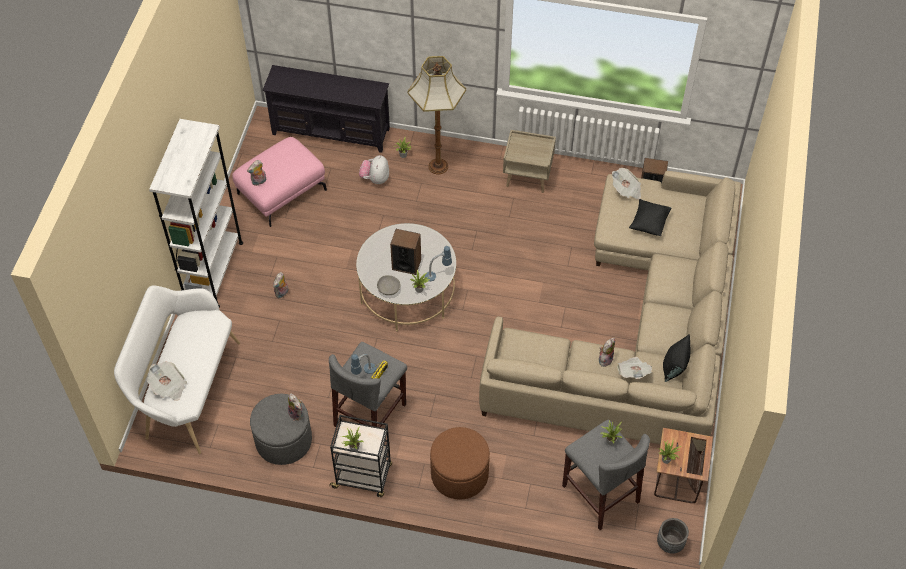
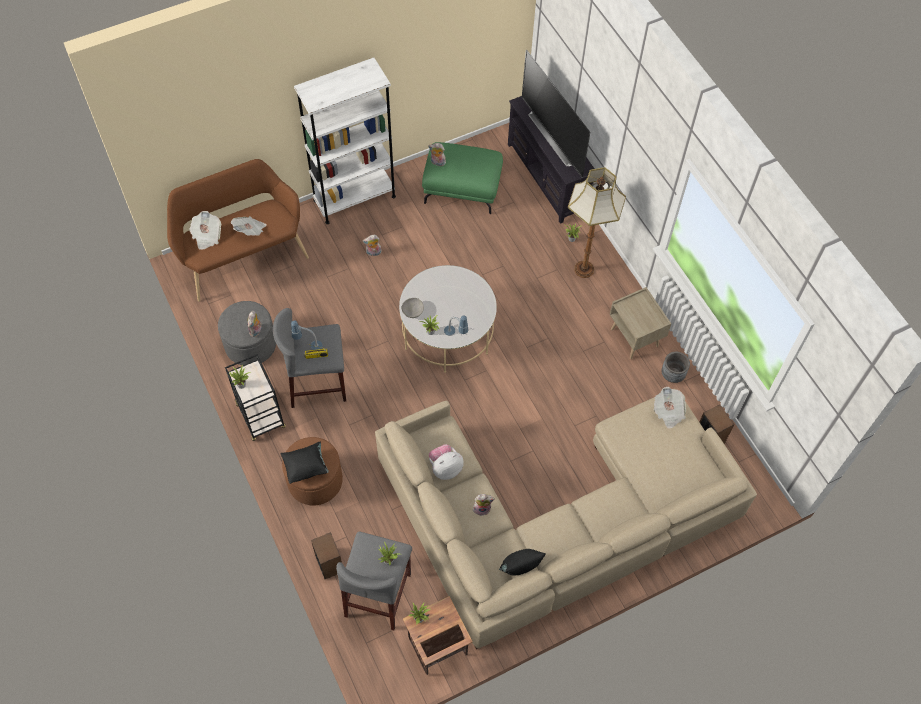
camera: 50 degrees right, 5 degrees up
(187, 391) = (242, 256): white bench -> brown bench
(281, 191) = (462, 187): pink ottoman -> green ottoman
(329, 85) = (555, 136): none -> television
(375, 179) = (531, 237): plush toy -> plush toy (445, 468)
(406, 264) = (446, 307): speaker -> speaker (329, 563)
(633, 372) = (487, 538): newspaper -> newspaper (250, 231)
(649, 223) = (650, 452): black pillow -> black pillow (306, 467)
(670, 543) = (374, 680): grey planter -> grey planter (672, 375)

